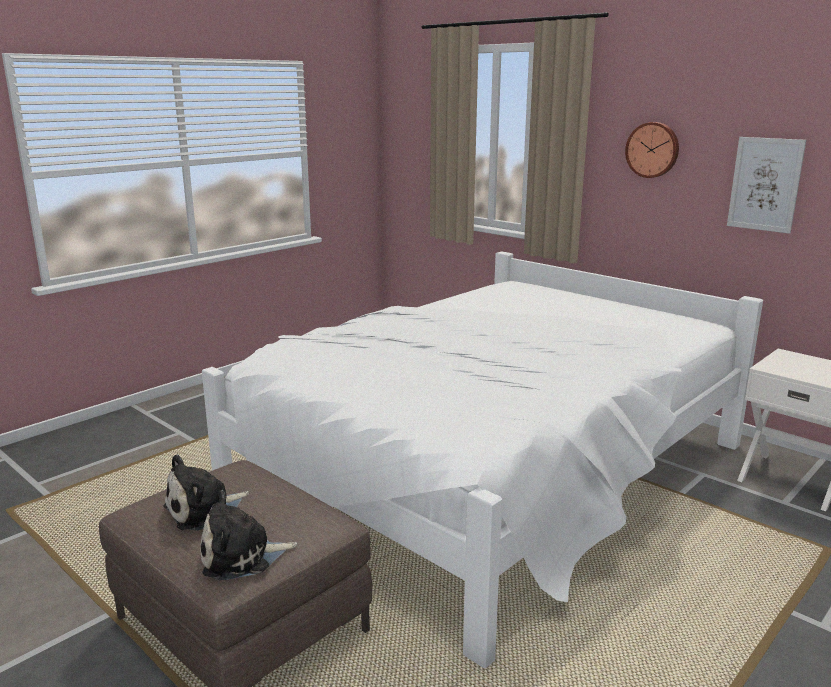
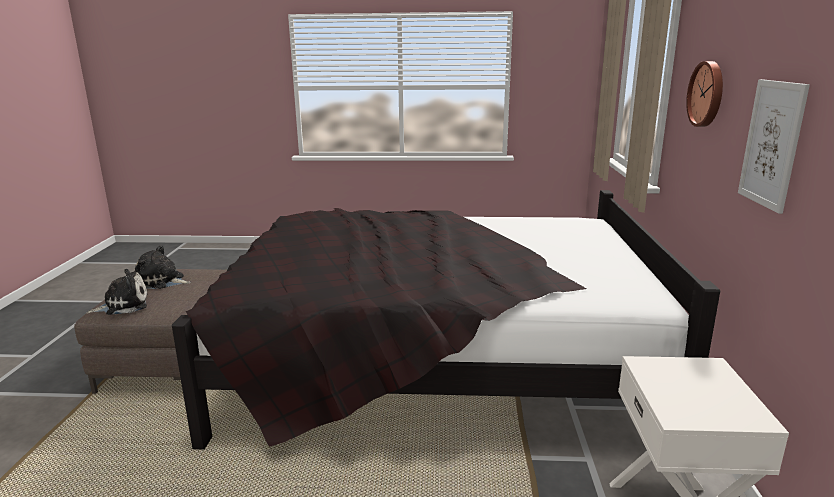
camera: 50 degrees right, 0 degrees up
(242, 556) = (123, 305): plush toy -> plush toy turned 120 degrees clockwise
(492, 470) = (435, 362): white bed -> black bed

